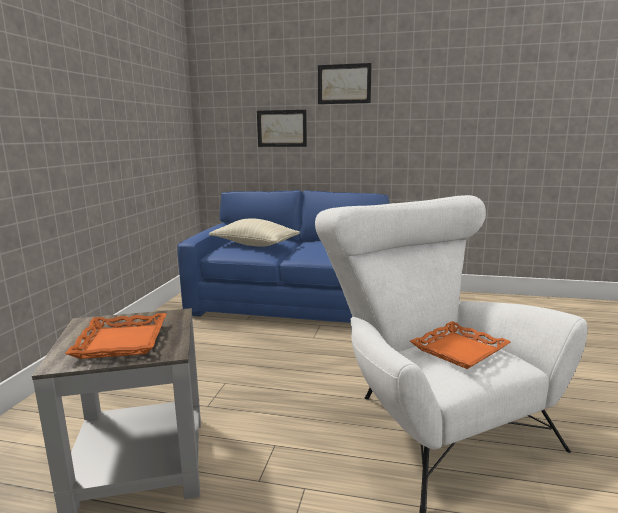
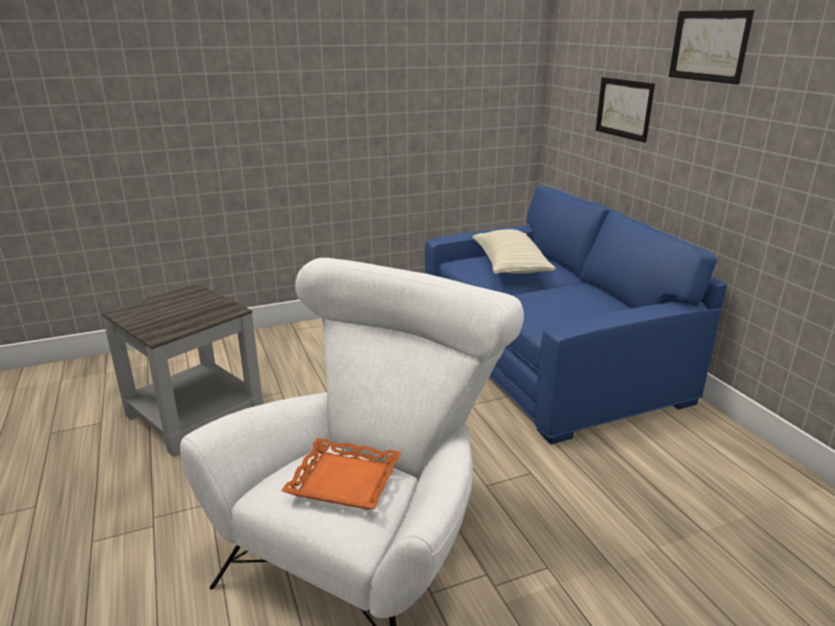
camera: 55 degrees right, 10 degrees up
(121, 342) = (165, 314): orange tray -> none

